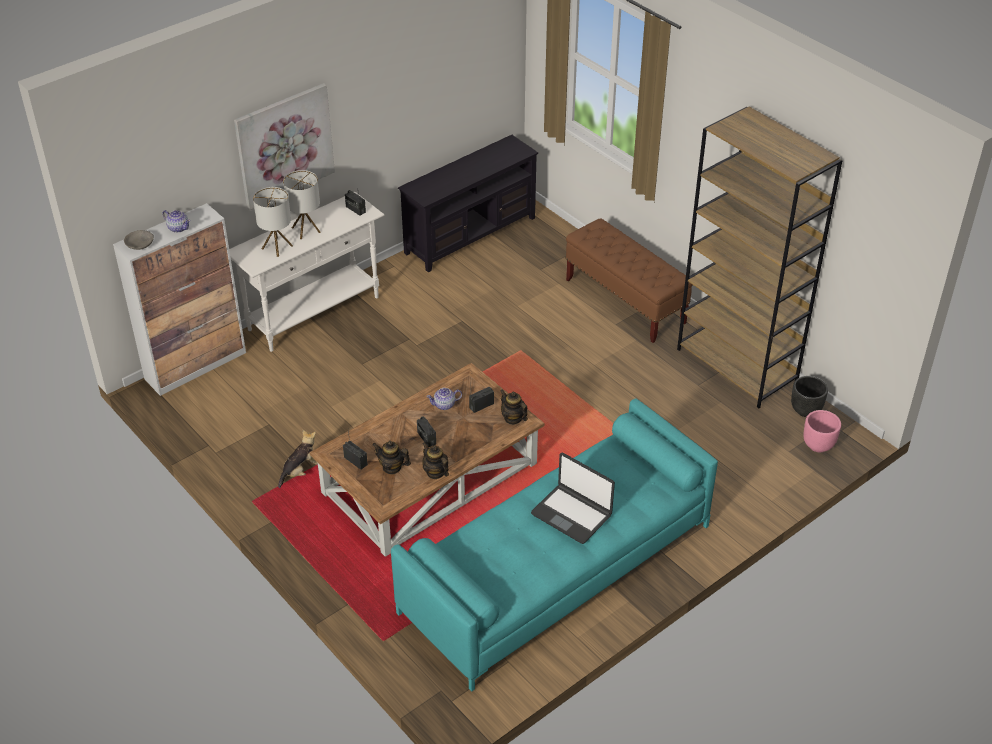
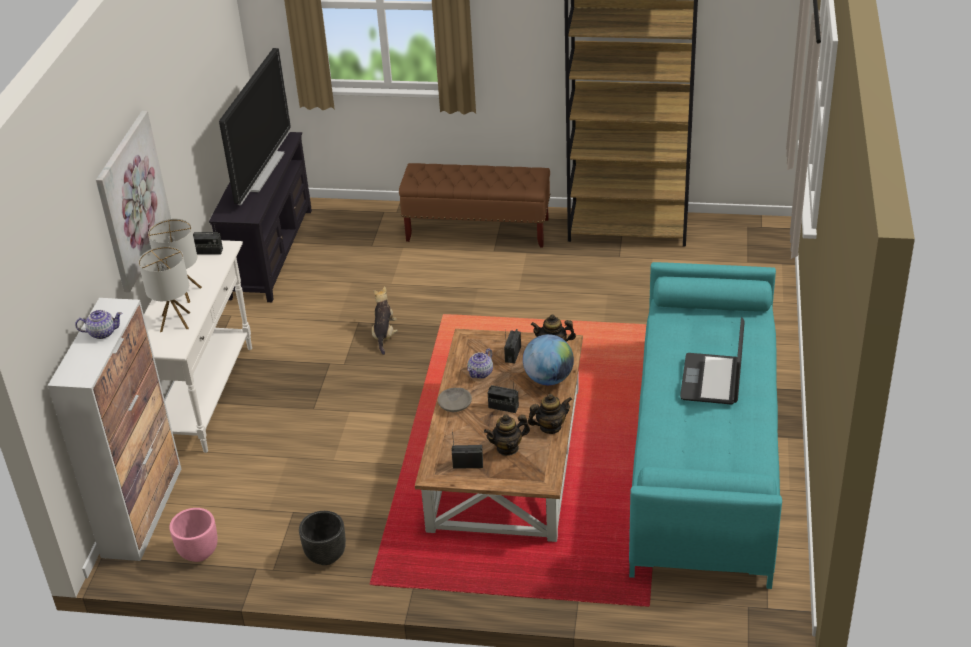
camera: 40 degrees left, 5 degrees down
(140, 244) = (80, 368): grey bowl -> grey bowl (455, 404)
(300, 471) = (380, 529): plush toy -> plush toy (384, 335)
(435, 472) = (550, 427): teapot -> teapot turned 150 degrees clockwise
(473, 168) = (260, 171): none -> television
(479, 438) = (548, 379): none -> globe
(572, 514) = (712, 380): laptop -> laptop turned 105 degrees clockwise
(805, 410) = (719, 228): black planter -> black planter (325, 556)
(818, 446) = (761, 246): pink planter -> pink planter (199, 553)

